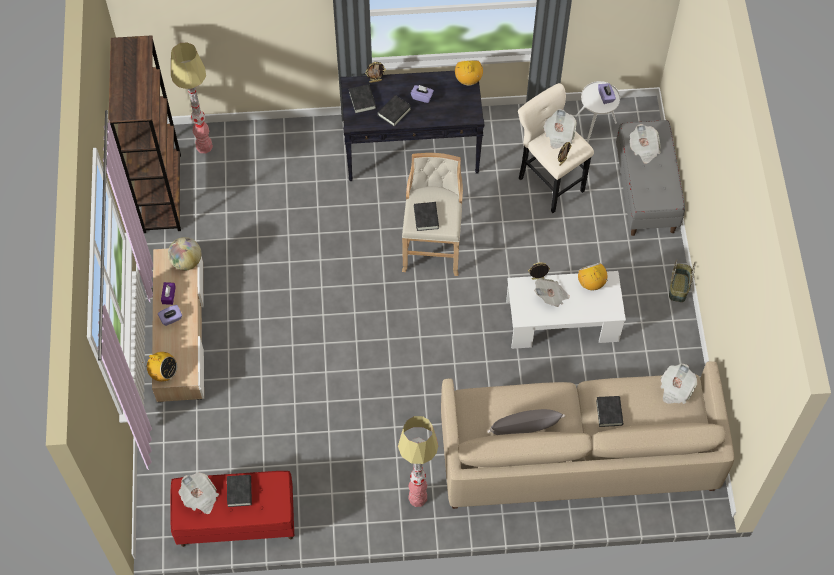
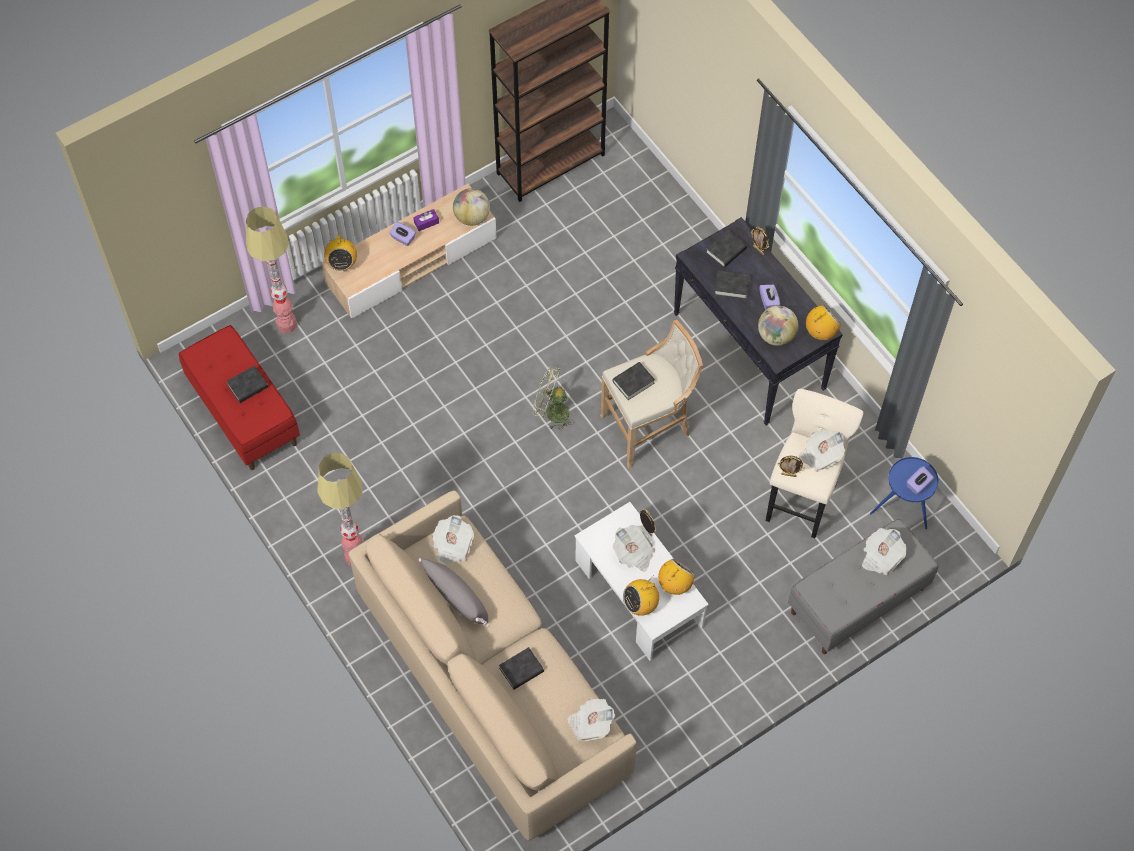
camera: 60 degrees right, 0 degrees up
(200, 497) = (224, 357): newspaper -> newspaper (452, 546)
(204, 146) = (627, 169): floor lamp -> floor lamp (286, 324)
(379, 302) = (552, 412): none -> green fan
(453, 107) = (776, 336): none -> globe
(594, 129) = (902, 511): white side table -> blue side table
(594, 313) = (640, 604): none -> radio
(679, 288) = (756, 691): basket -> none

